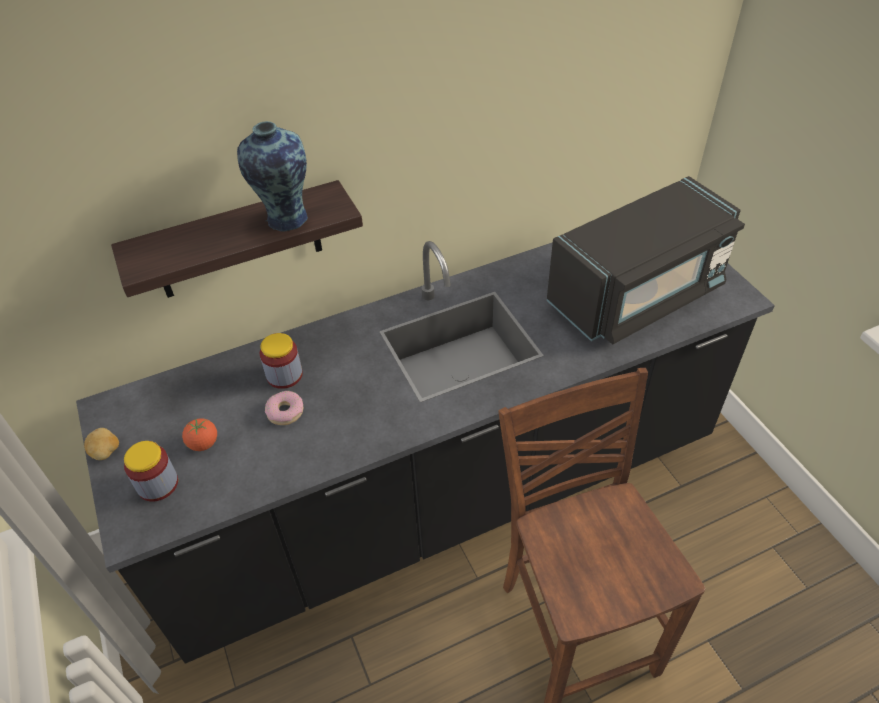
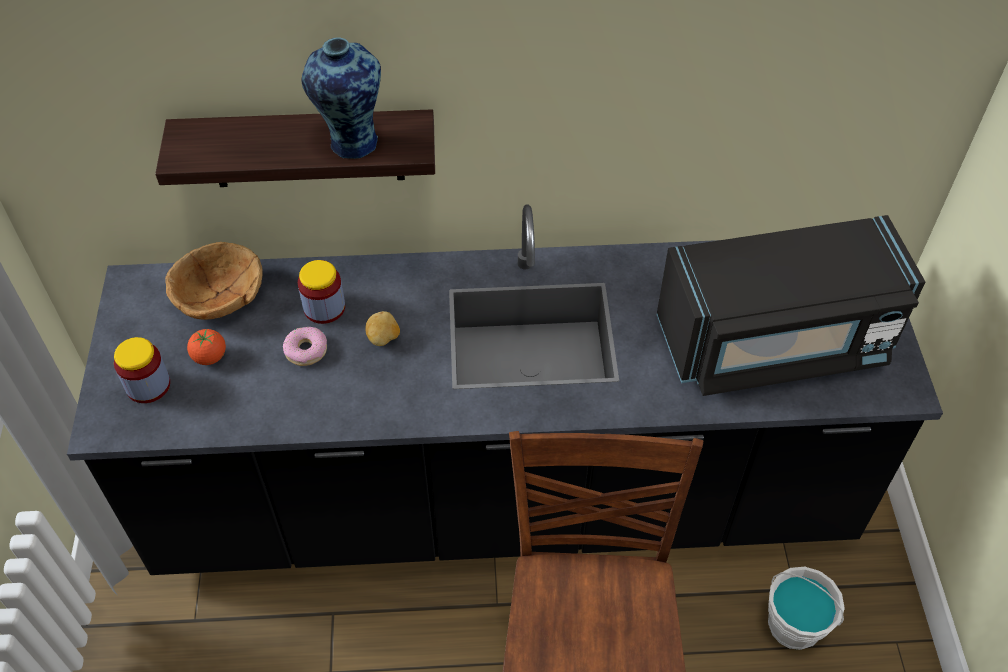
camera: 20 degrees right, 5 degrees up
(106, 452) = (114, 333): potato -> potato (383, 338)
(189, 395) = (219, 297): none -> brown bowl
(694, 510) = (794, 624): none -> white bucket

